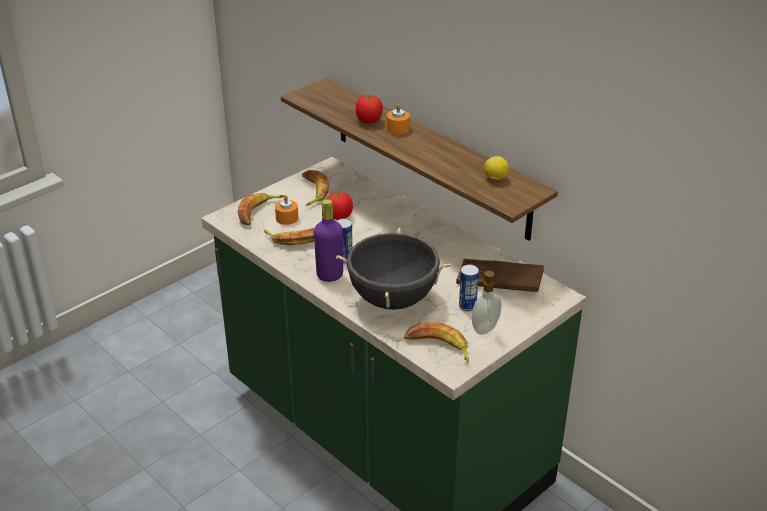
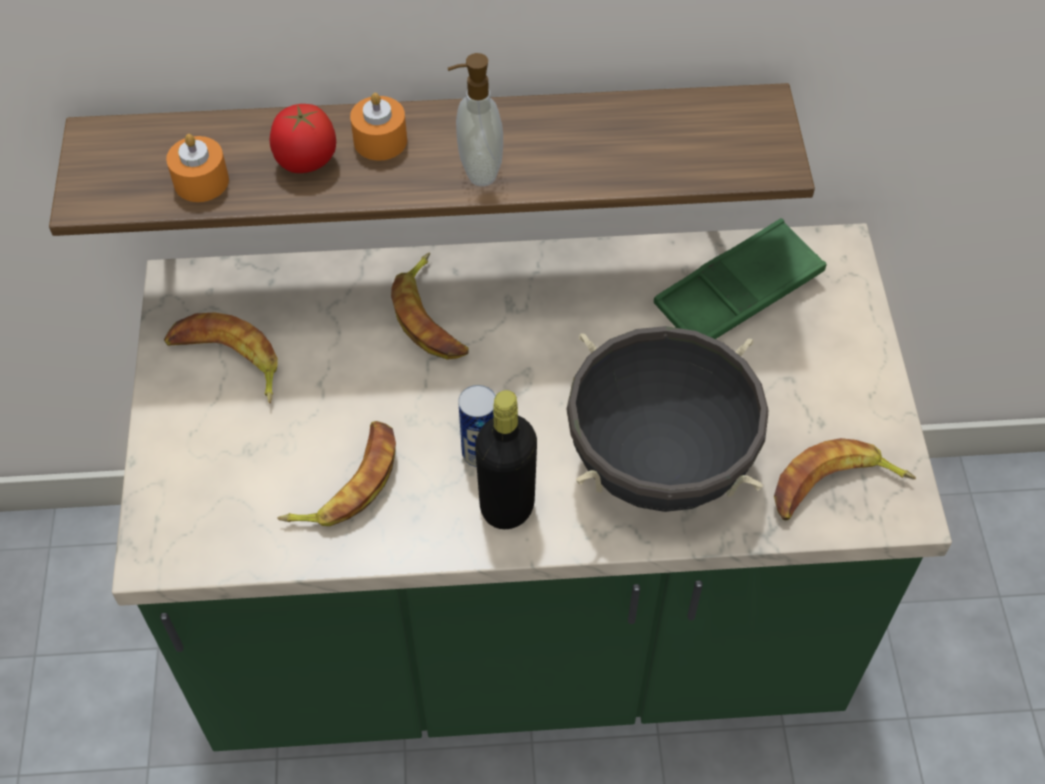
camera: 50 degrees left, 20 degrees up
(258, 212) = (200, 487): banana -> banana (432, 316)
(287, 218) = (268, 456): orange candle -> orange candle (201, 181)
(330, 275) = (507, 506): purple bottle -> black bottle
(339, 216) = (348, 375): tomato -> none
(467, 306) = (765, 378): can -> none
(484, 328) = (837, 396): soap dispenser -> soap dispenser (478, 169)
(495, 178) = (680, 129): lemon -> none
(499, 281) = (738, 293): brown tray -> green tray

